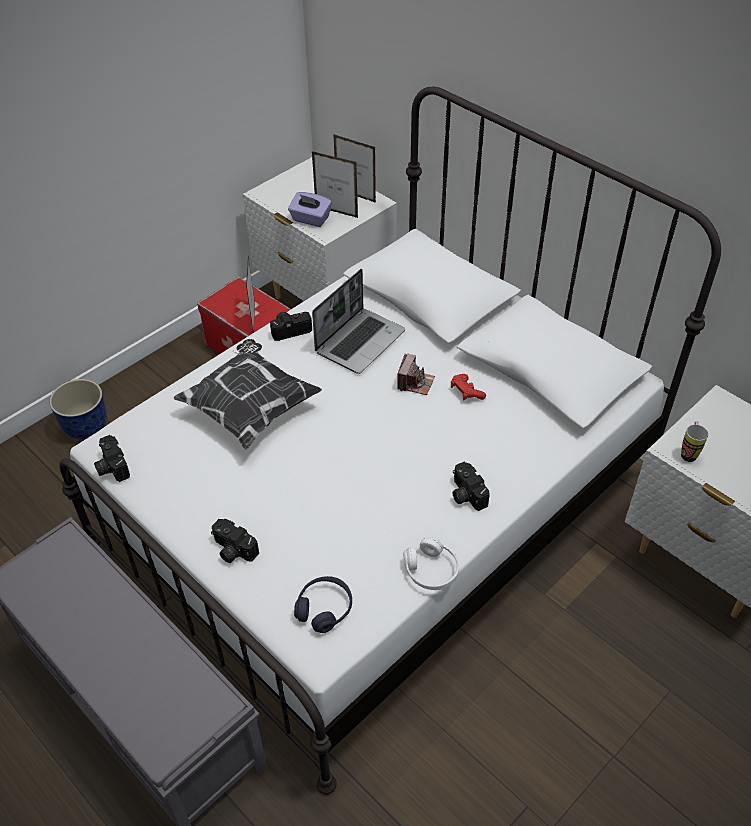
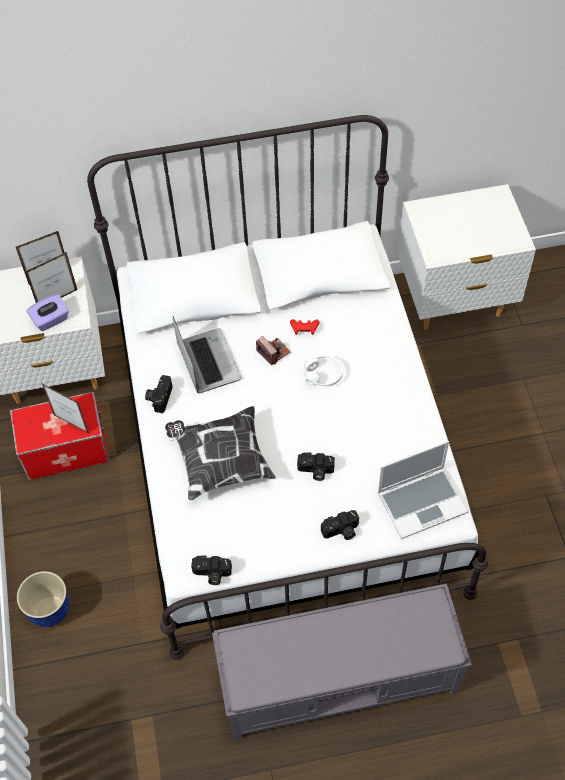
camera: 55 degrees left, 10 degrees up
(324, 609) = (422, 502): purple headphones -> laptop
(431, 570) = (432, 430): white headphones -> white headphones (323, 375)
(465, 494) = (388, 379): camera -> camera (315, 471)
(688, 452) = (443, 250): mug -> none

